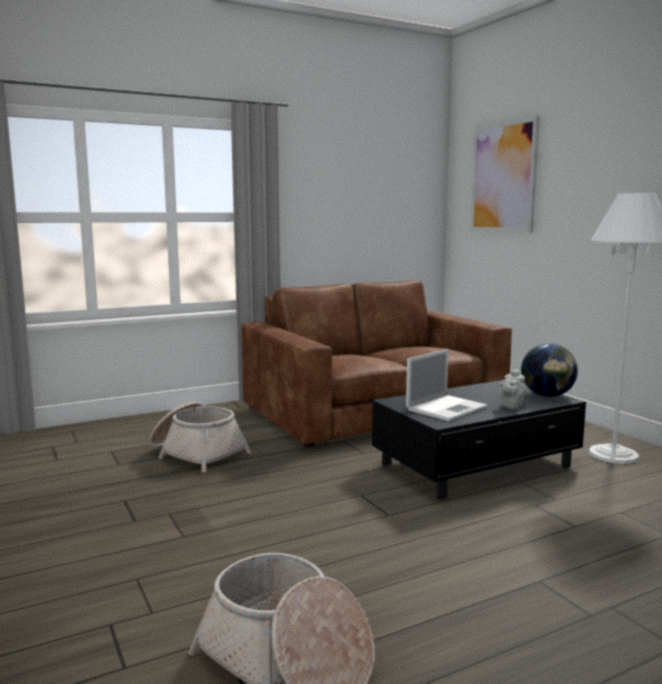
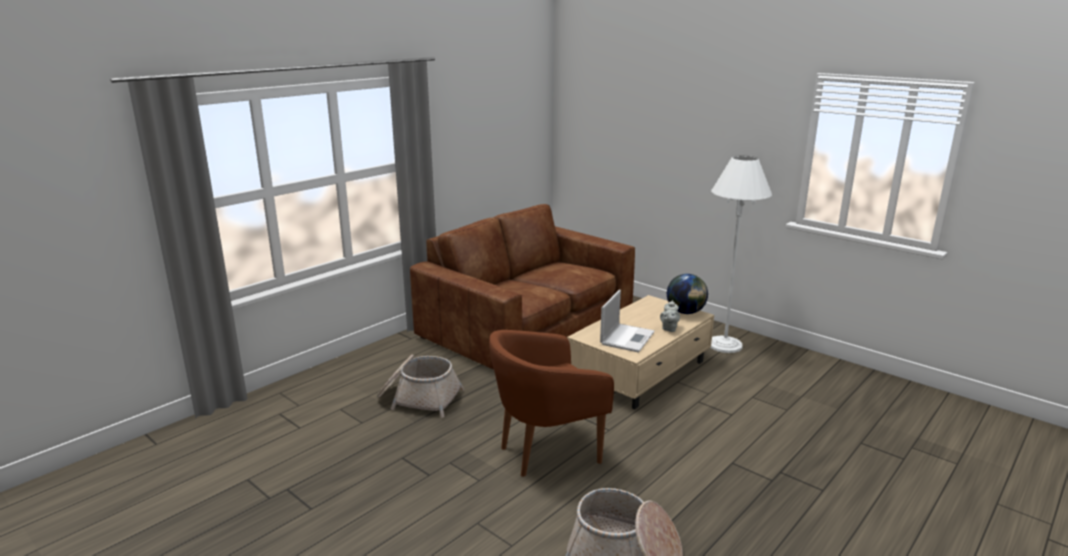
camera: 20 degrees left, 10 degrees up
(289, 522) = (546, 451): none -> brown armchair
(477, 465) = (641, 371): black coffee table -> beige coffee table
(503, 177) = (613, 111): picture -> none

